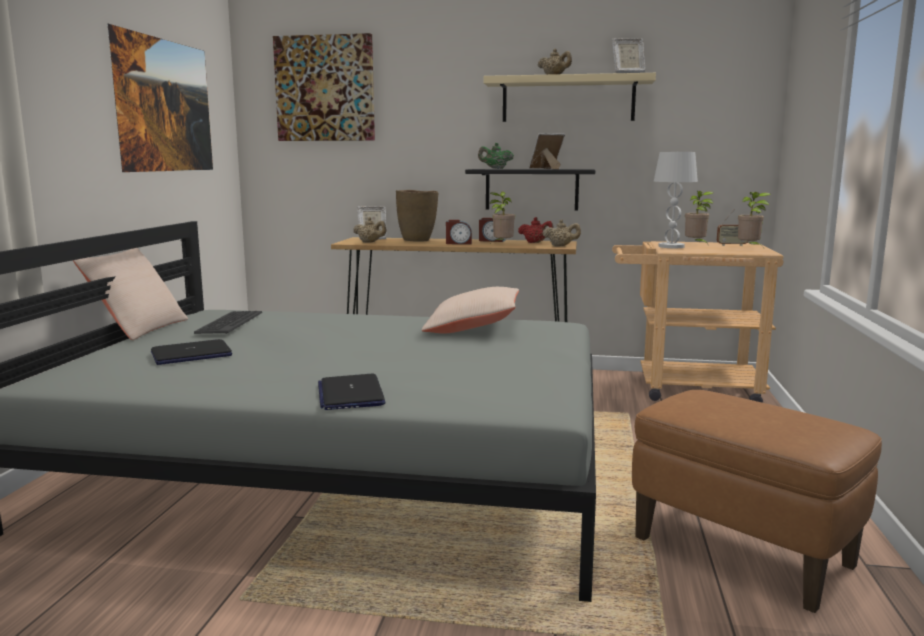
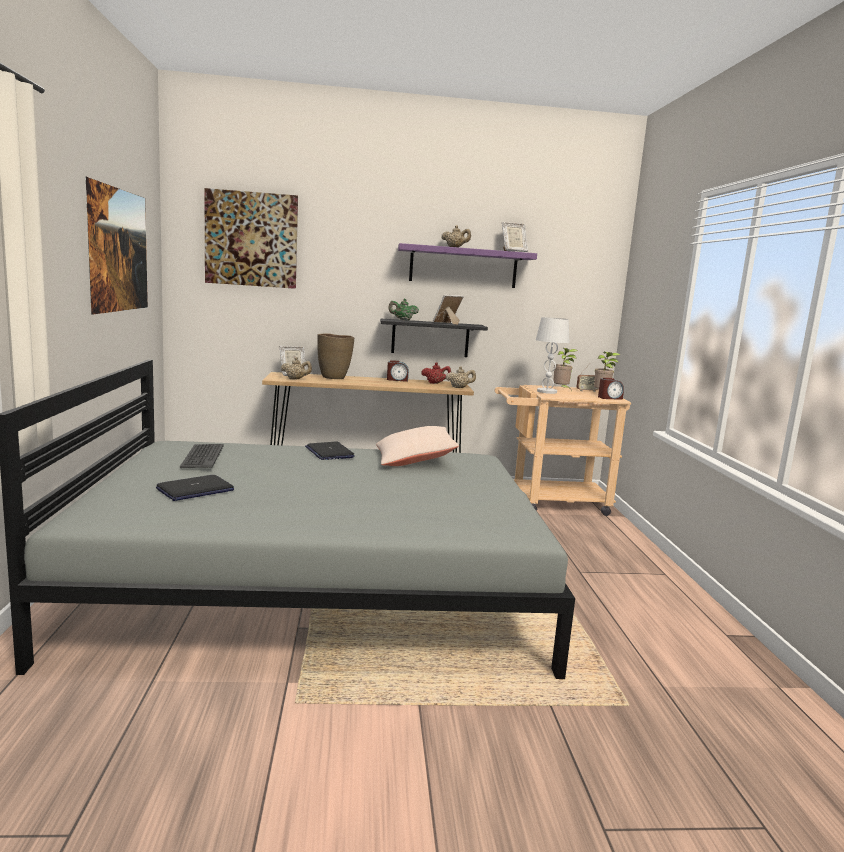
camera: 15 degrees left, 0 degrees up
(138, 328) = (115, 462): beige pillow -> none
(350, 394) = (369, 526): laptop -> laptop (329, 452)
(458, 243) = (373, 382): alarm clock -> alarm clock (609, 398)
(502, 245) = (411, 385): potted plant -> none
(568, 99) = (463, 267): beige shelf -> purple shelf
(743, 553) = (647, 633): brown ottoman -> none

